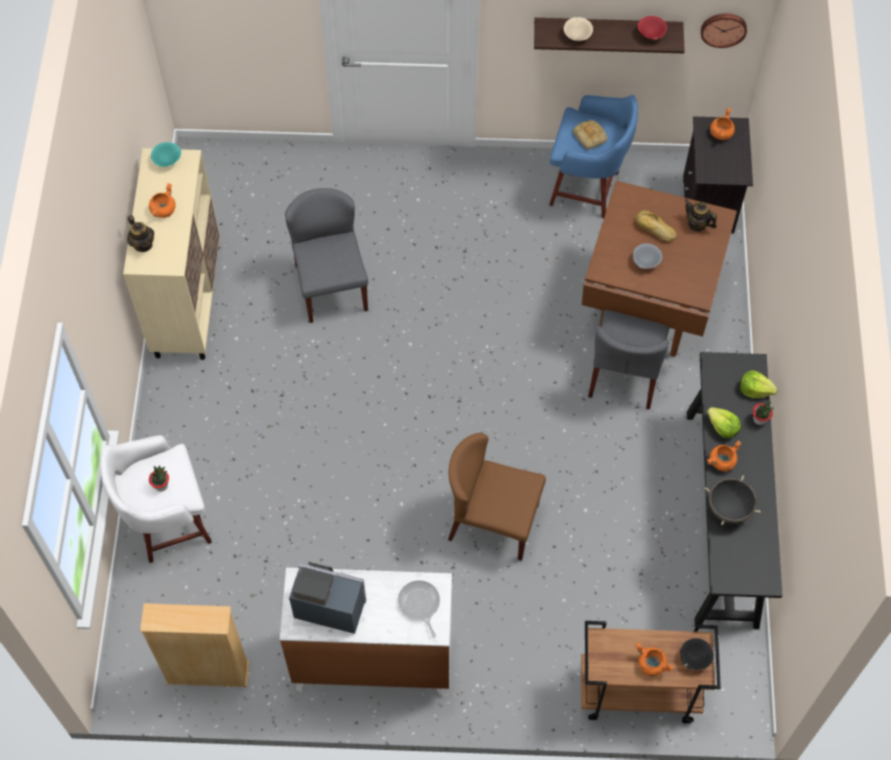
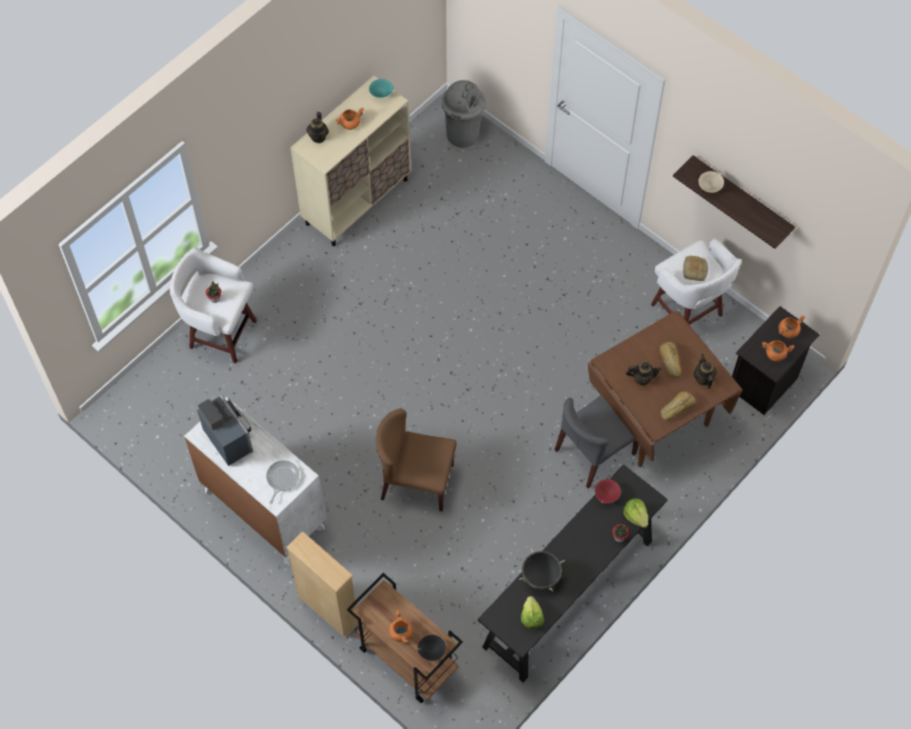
camera: 40 degrees right, 0 degrees up
(208, 673) = (163, 440): beige bookcase -> beige bookcase (328, 609)
(232, 168) = (463, 134): none -> grey trash can
(331, 287) = (454, 256): grey chair -> none
(492, 521) = (416, 481): brown chair -> brown chair turned 45 degrees counterclockwise
(587, 189) = (688, 312): blue stool -> white stool
(645, 262) = (642, 378): grey bowl -> teapot
(651, 35) = (762, 220): red bowl -> red bowl (606, 495)
(699, 266) = (676, 407): none -> bread
(721, 462) = (566, 544): orange cooking pot -> orange cooking pot (775, 354)
(722, 427) = (589, 523): lettuce -> lettuce (531, 617)
(723, 28) = (823, 251): wall clock -> none

